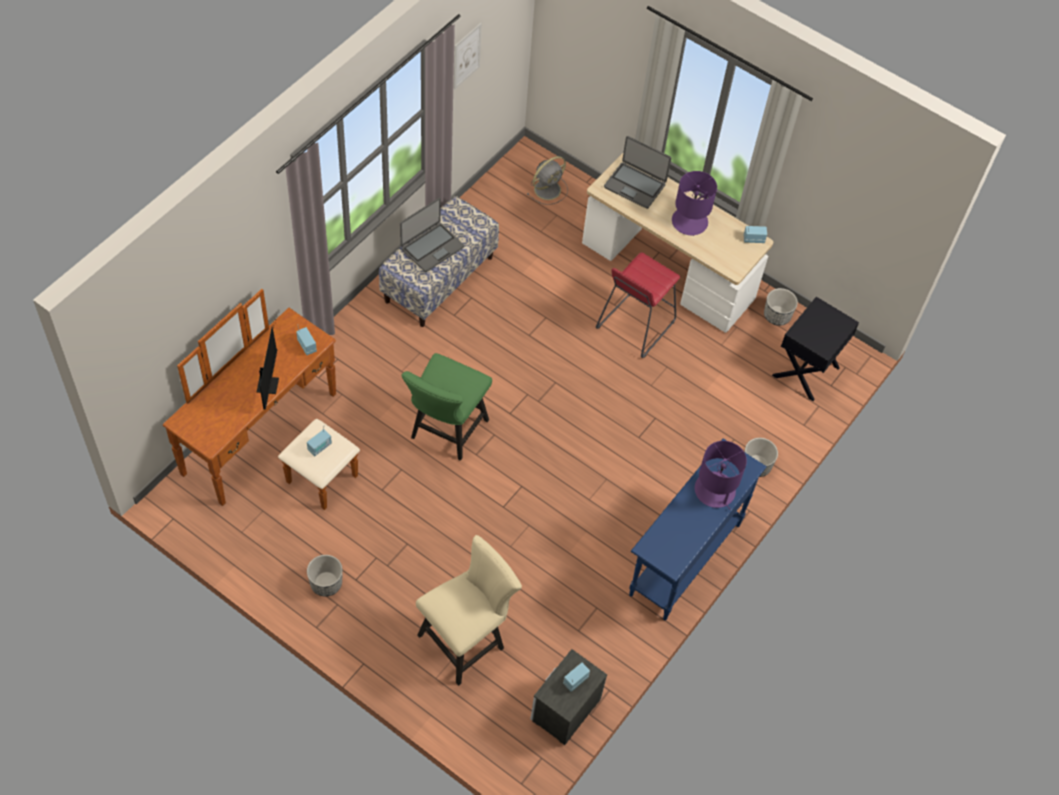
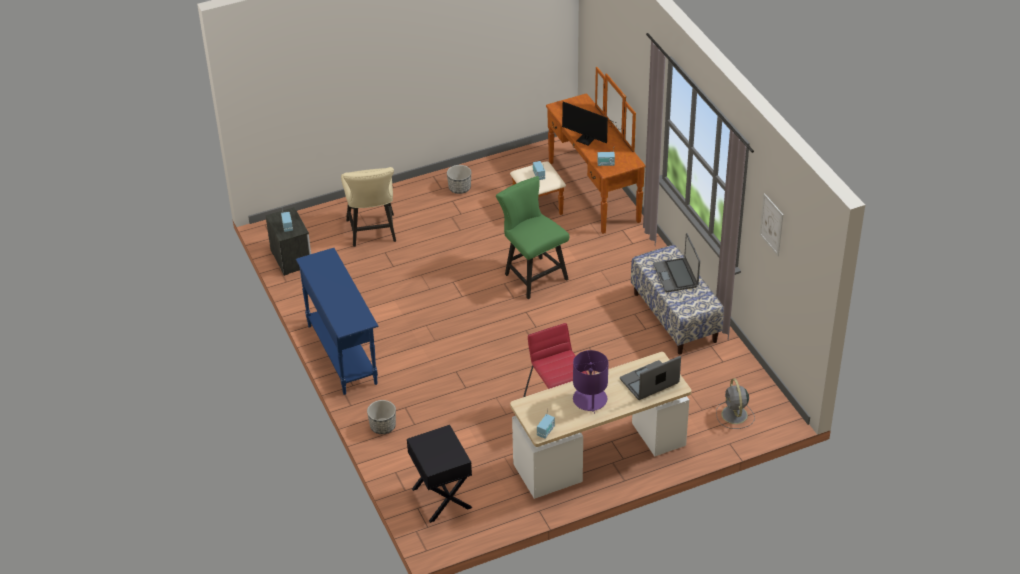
camera: 125 degrees right, 15 degrees down
(715, 491) = (341, 303): purple table lamp -> none
(777, 316) = (507, 506): planter -> none

